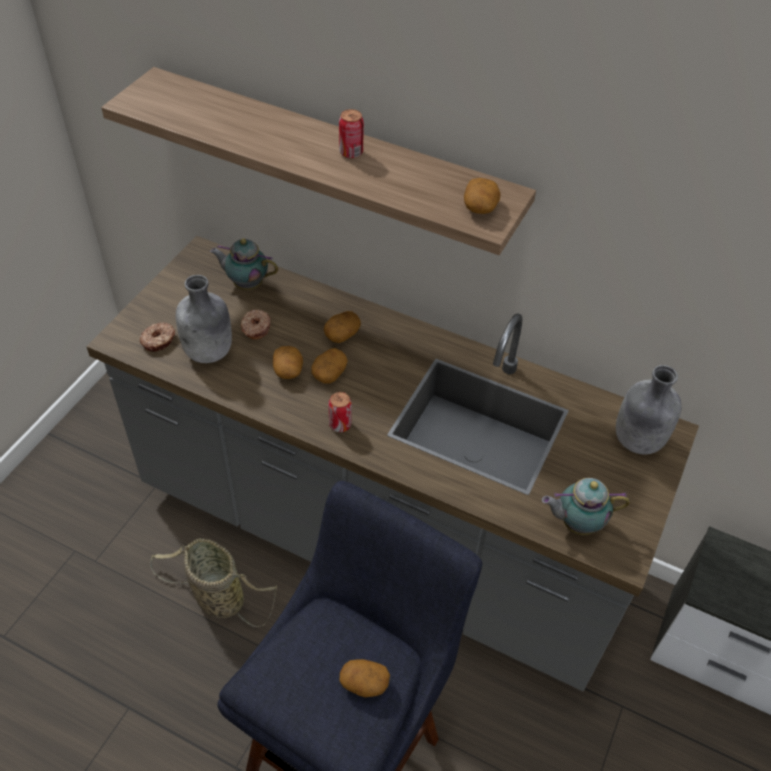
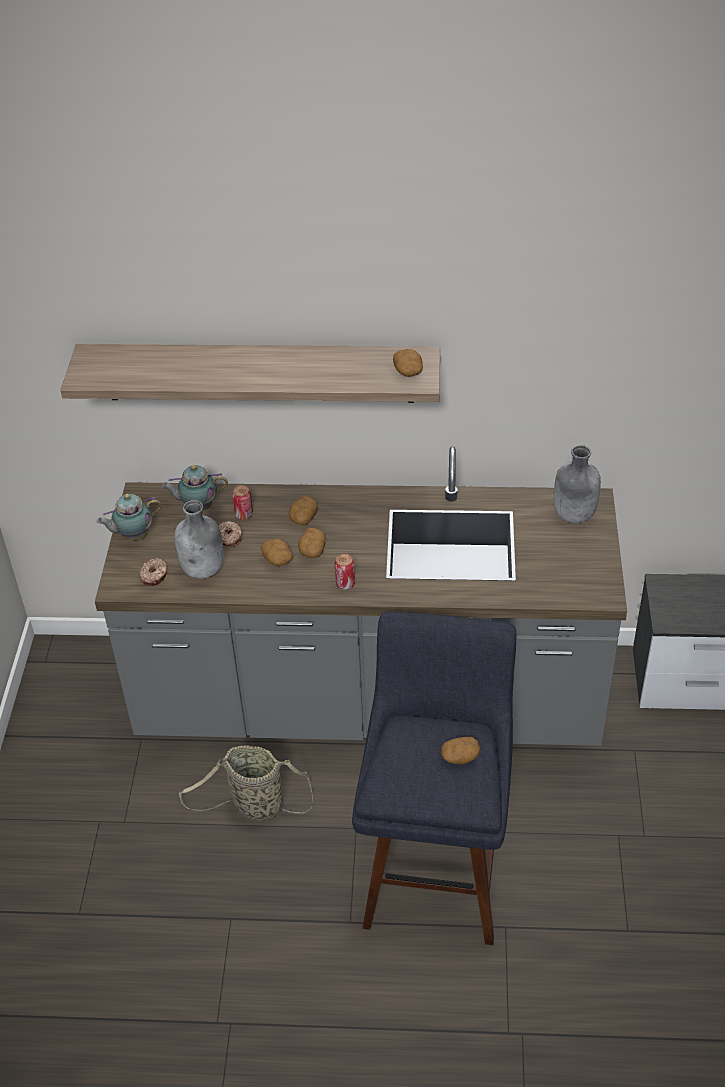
camera: 20 degrees left, 5 degrees down
(351, 153) = (287, 362): can -> can (244, 514)
(576, 523) = (560, 586): teapot -> teapot (133, 536)

